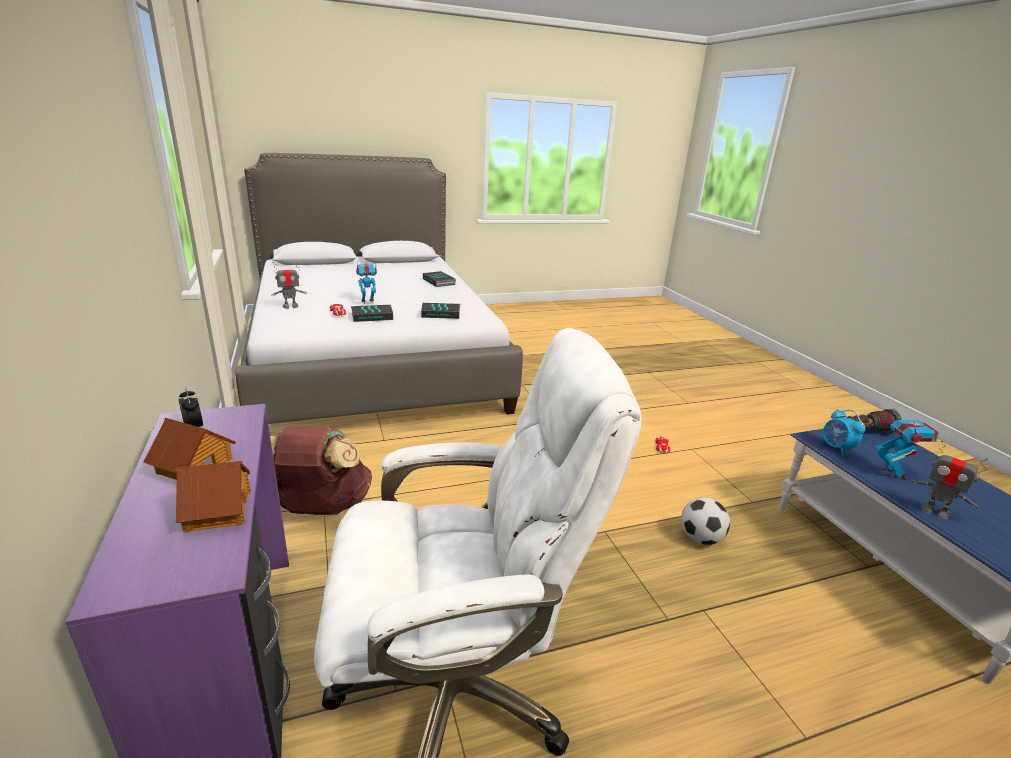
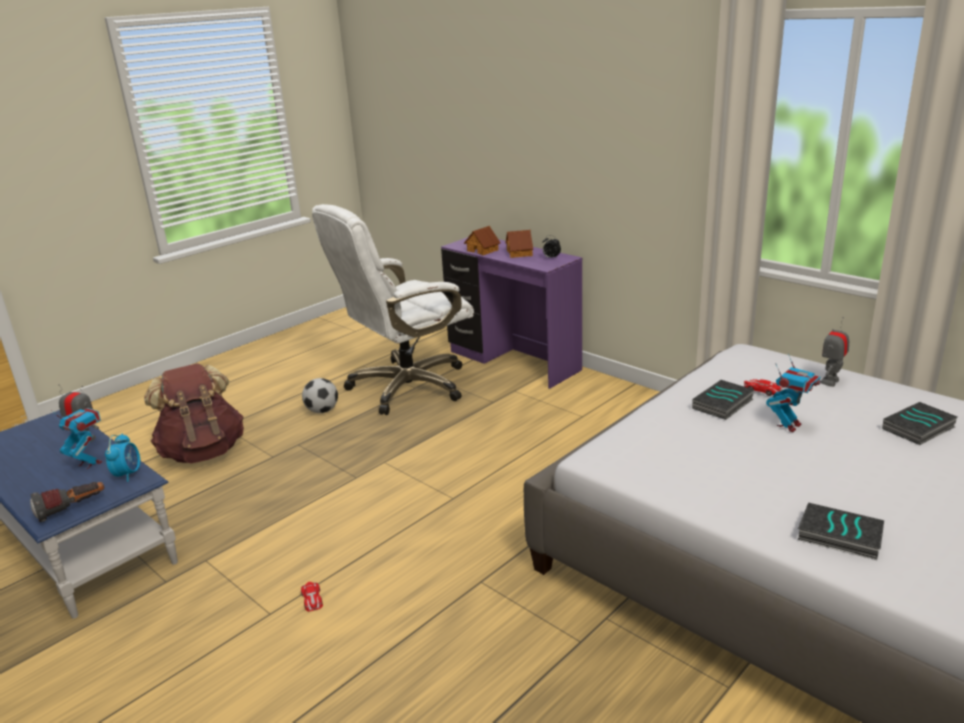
camera: 155 degrees right, 0 degrees up
(320, 508) = (581, 414): brown backpack -> brown backpack (203, 451)
(441, 313) = (666, 443): book -> book (919, 428)
(700, 538) = (270, 501): football -> football (322, 411)
(836, 448) = (128, 474): alarm clock -> alarm clock turned 45 degrees clockwise
(893, 473) = (89, 463): toy robot -> toy robot turned 150 degrees clockwise

